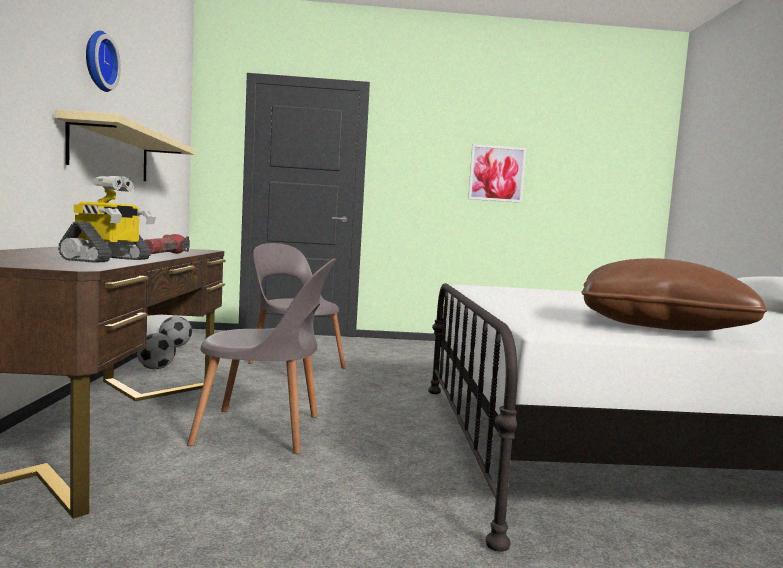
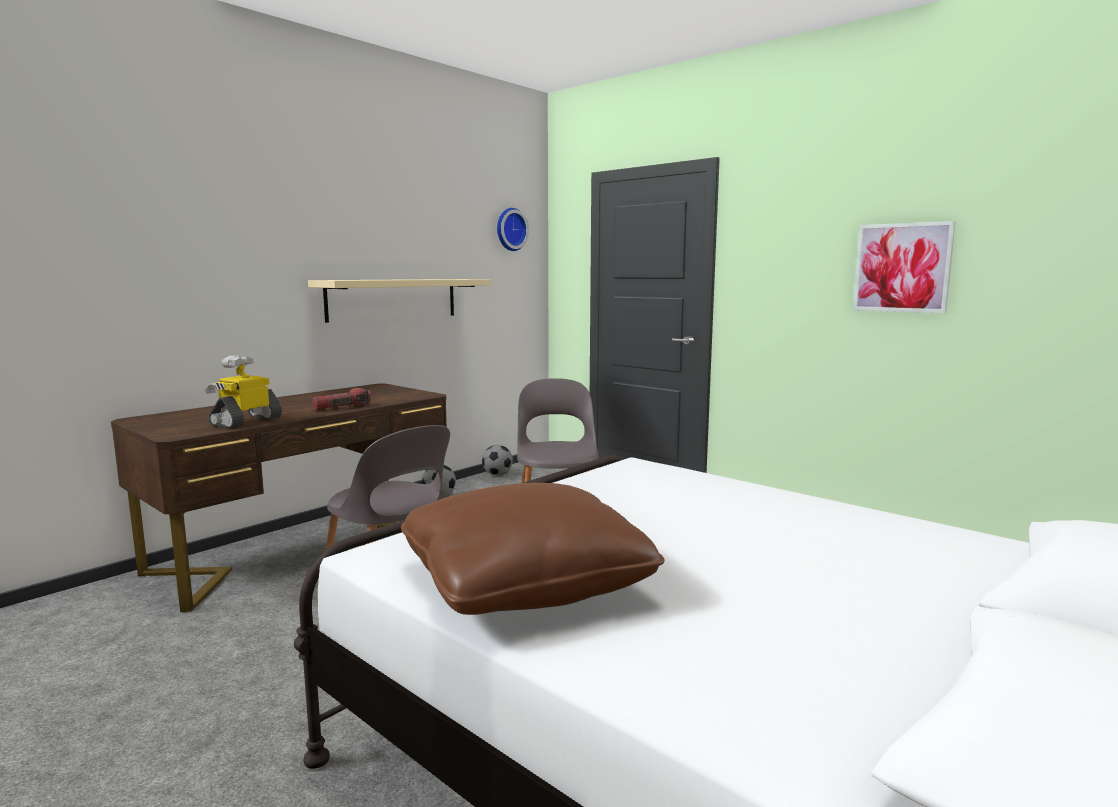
camera: 45 degrees right, 5 degrees up
(98, 61) = (367, 222): wall clock -> wall clock (510, 229)
(108, 260) = (246, 421): toy robot -> toy robot turned 150 degrees clockwise

